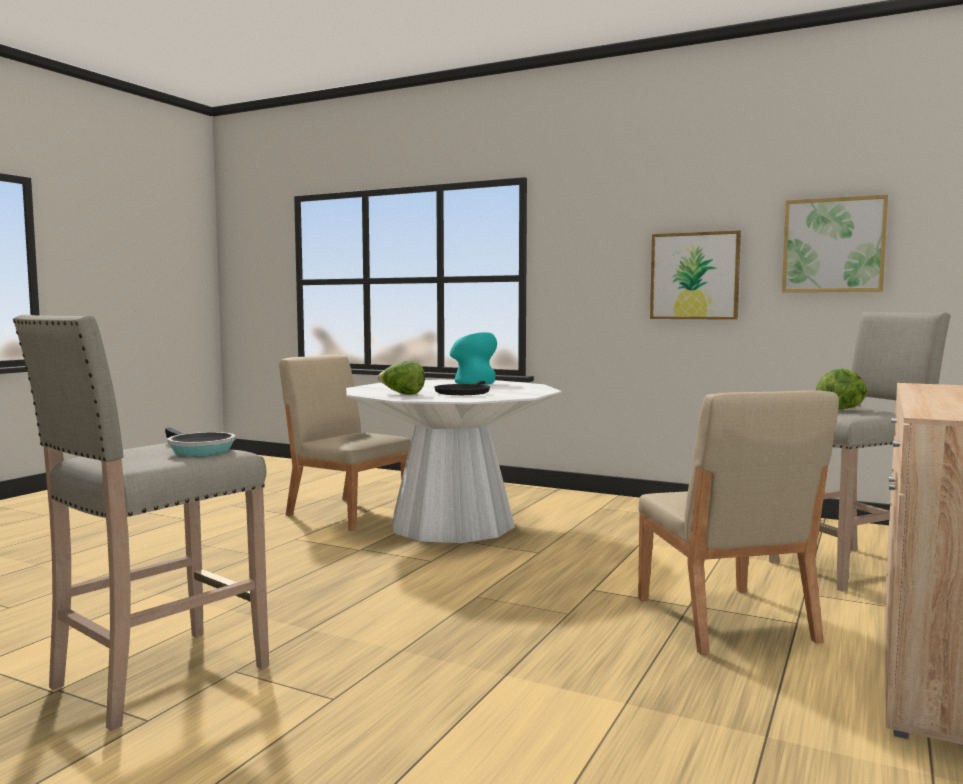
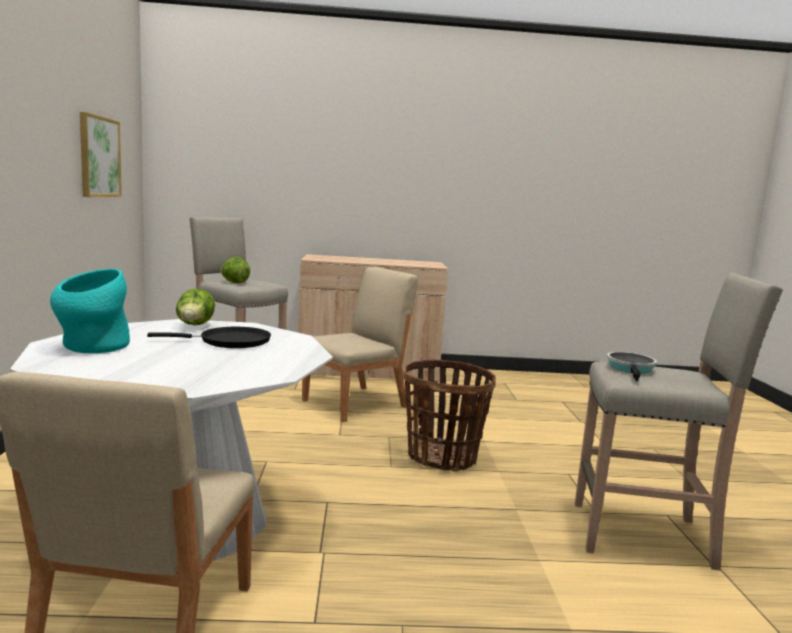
camera: 120 degrees left, 5 degrees up
(402, 394) = (268, 360): lettuce -> lettuce (195, 326)
(475, 628) = (442, 457): none -> basket
(694, 276) = (39, 178): picture -> none

